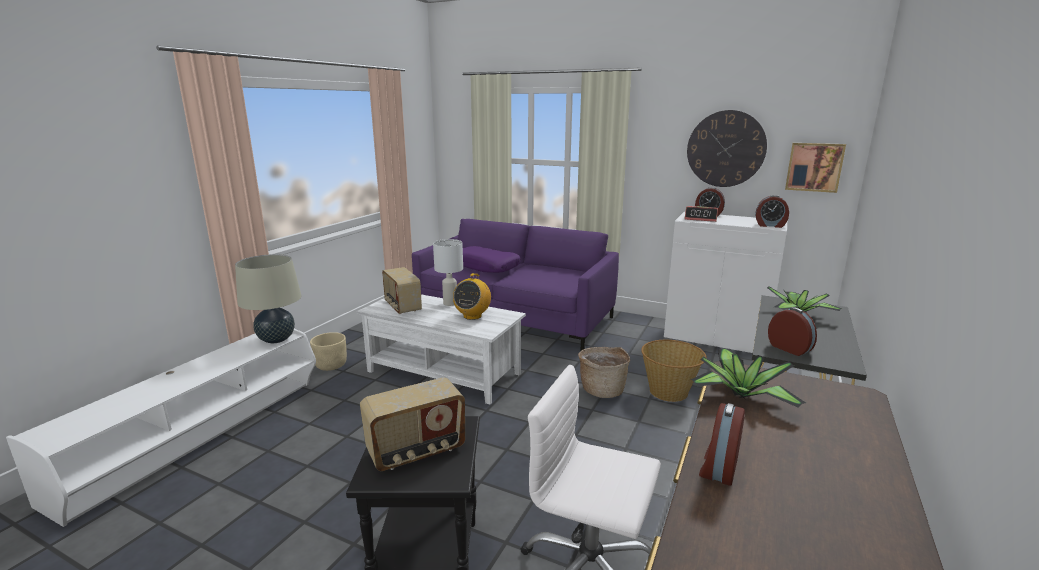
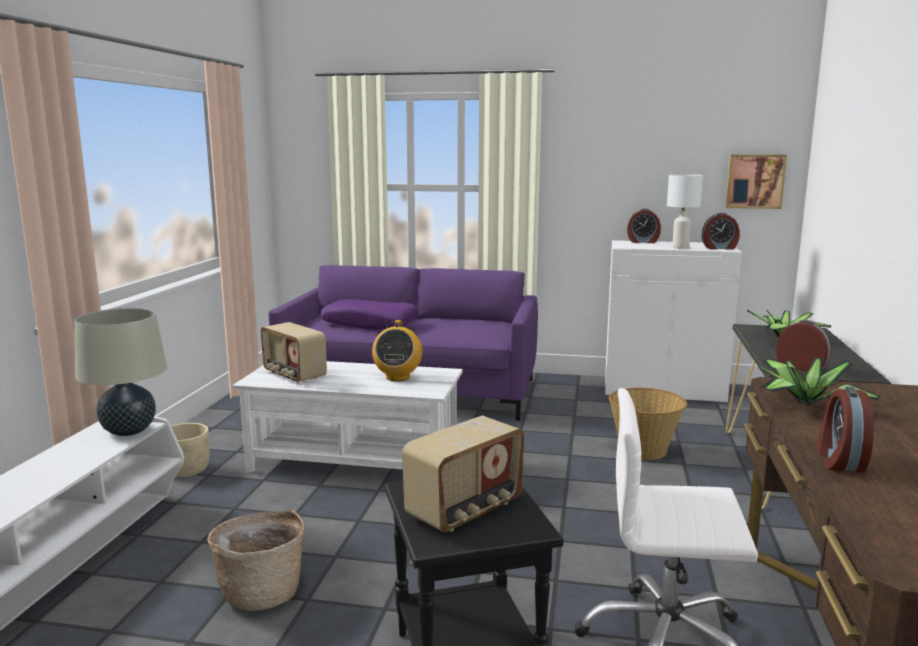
camera: 15 degrees left, 5 degrees down
(450, 303) = (357, 366): white table lamp -> white table lamp (681, 247)
(602, 389) = (566, 456): basket -> basket (262, 592)
(701, 218) = (639, 245): alarm clock -> none
(726, 149) = (656, 164): wall clock -> none

